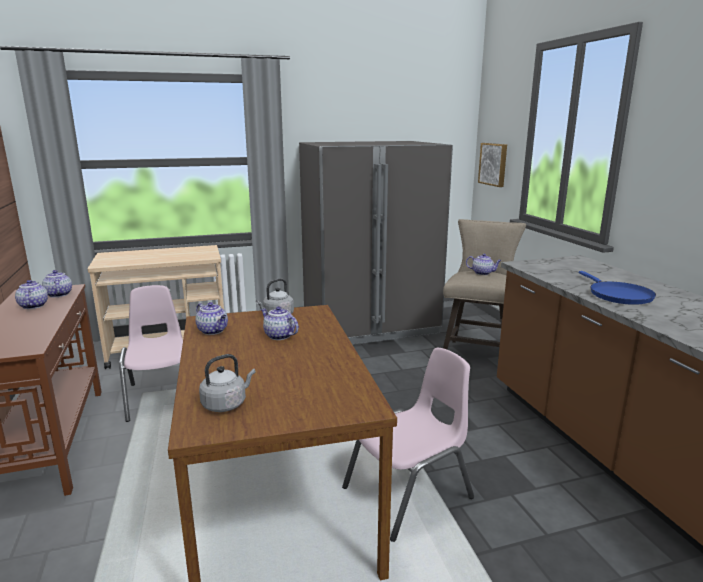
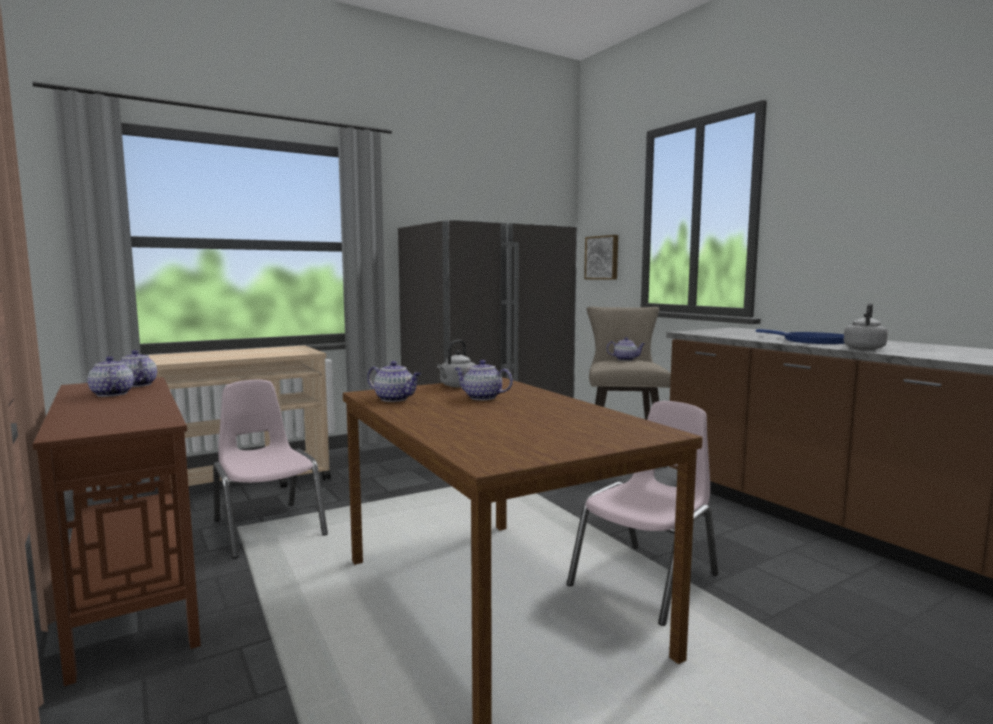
camera: 15 degrees left, 10 degrees down
(226, 404) = (497, 442): grey kettle -> grey kettle (864, 348)

